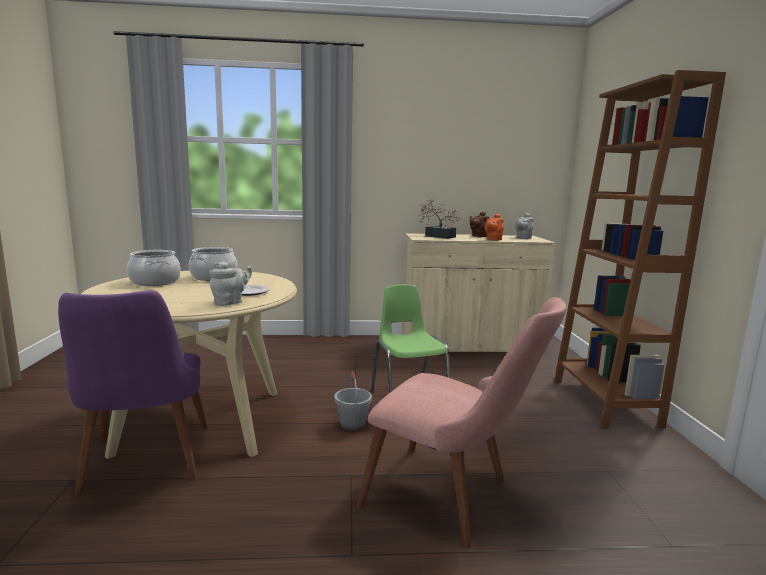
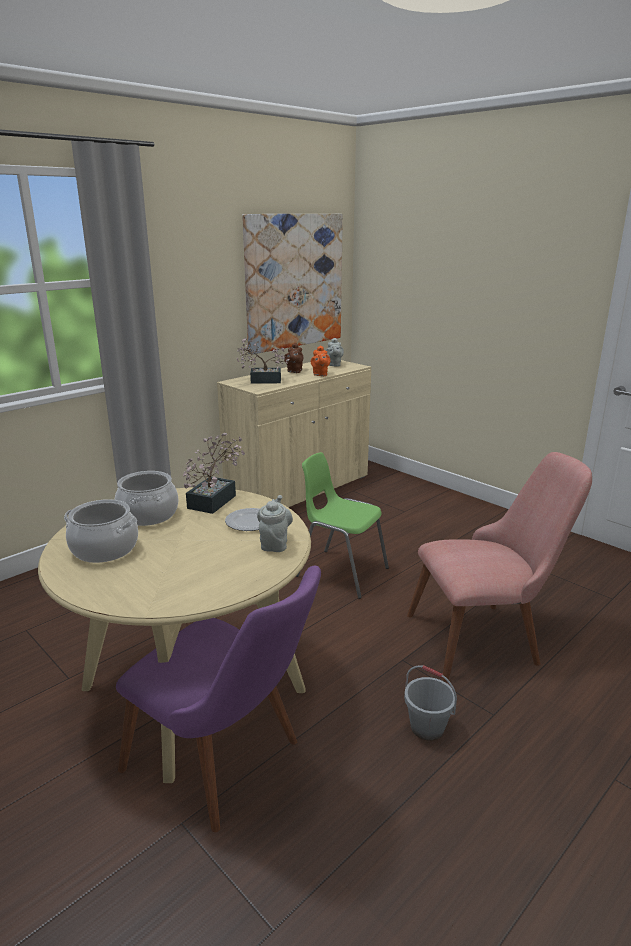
camera: 40 degrees left, 10 degrees up
(264, 280) = (215, 499): none -> potted plant
(352, 424) = (332, 616): grey bucket -> grey bucket (426, 727)
(499, 161) = (294, 281): none -> picture
(604, 402) = (462, 508): brown bookcase -> none

